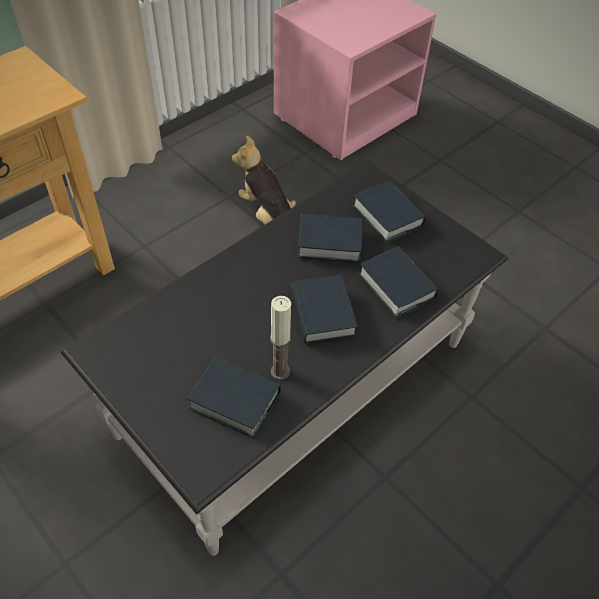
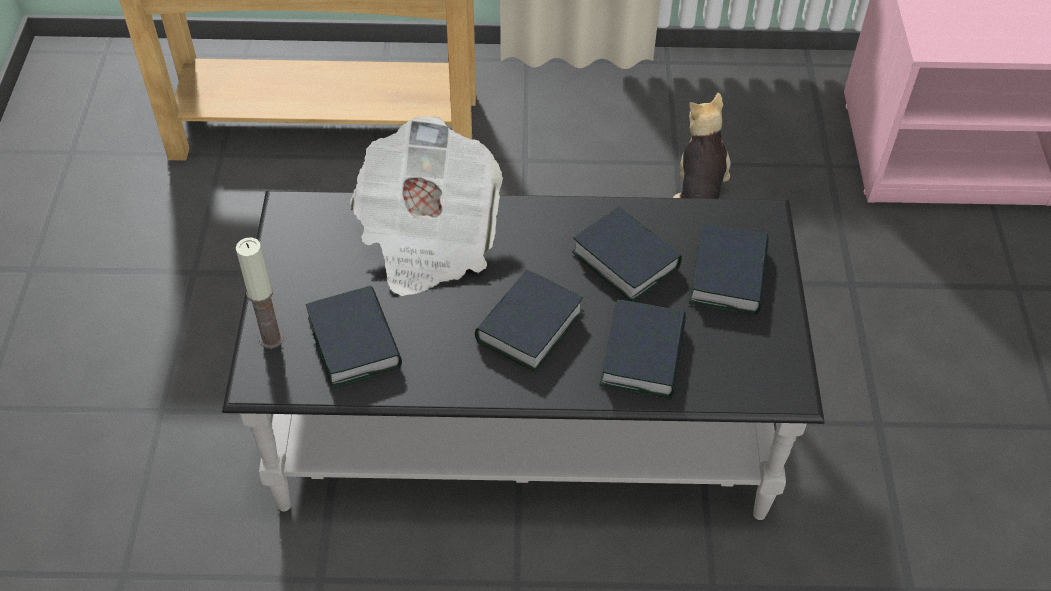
camera: 45 degrees right, 0 degrees up
(205, 305) = (428, 236): none -> newspaper
(280, 371) = (424, 348): candle -> candle (271, 338)

